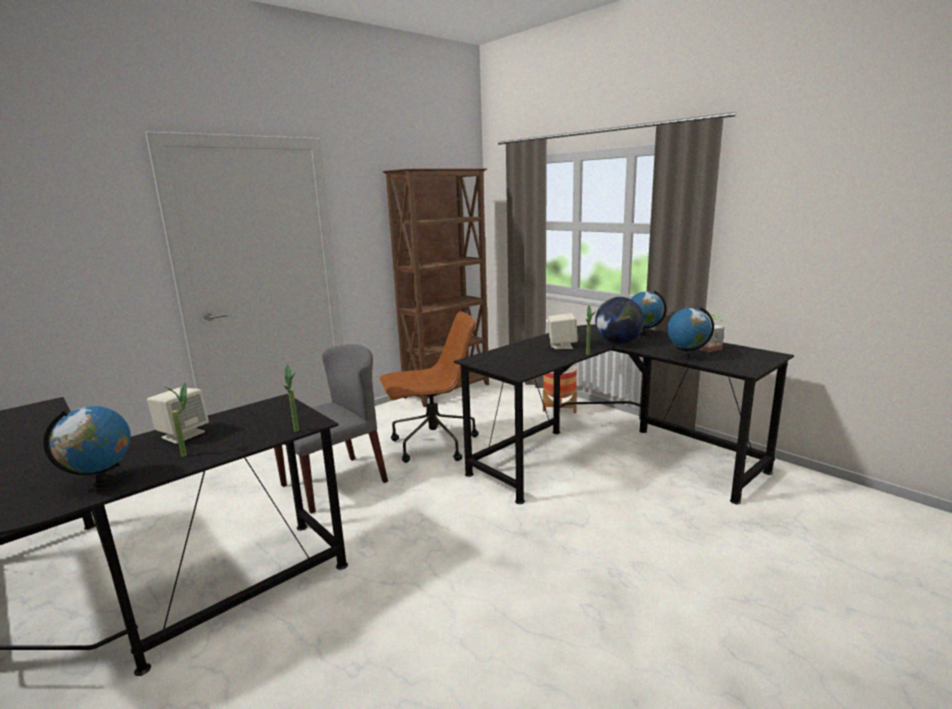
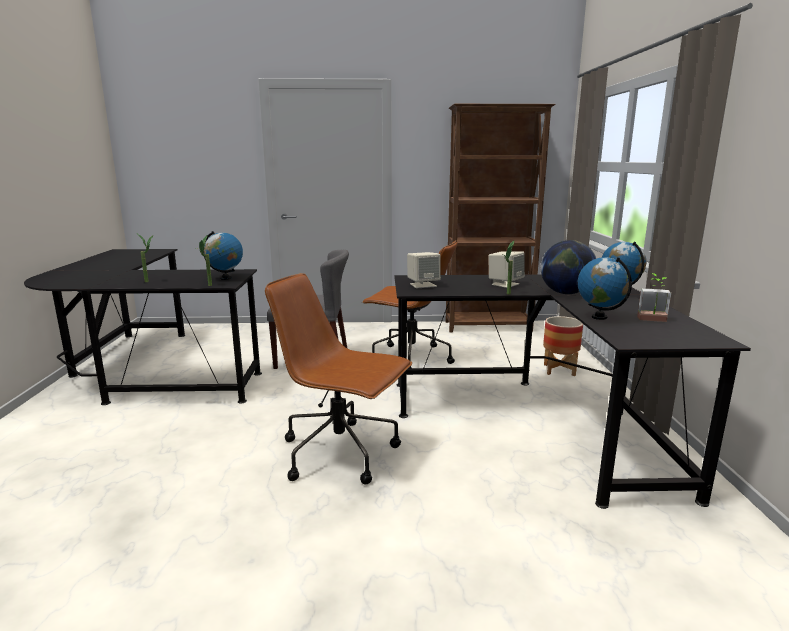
camera: 40 degrees right, 0 degrees up
(103, 482) = (99, 282): globe -> globe (225, 278)
(183, 434) = (169, 274): beige speaker -> beige speaker (423, 285)
(532, 562) = (341, 453): none -> brown office chair

